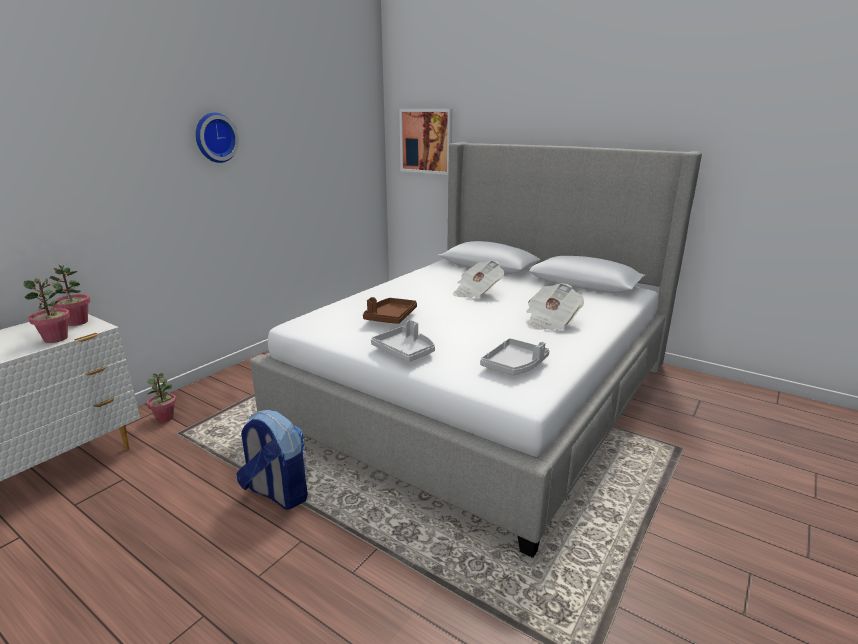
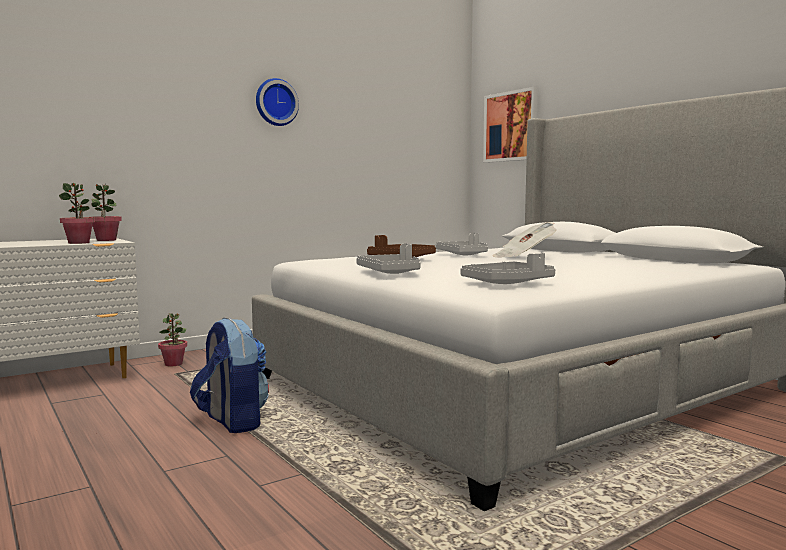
camera: 20 degrees right, 15 degrees down
(426, 292) = (463, 255): none -> grey tray
(550, 322) = (593, 270): newspaper -> none

